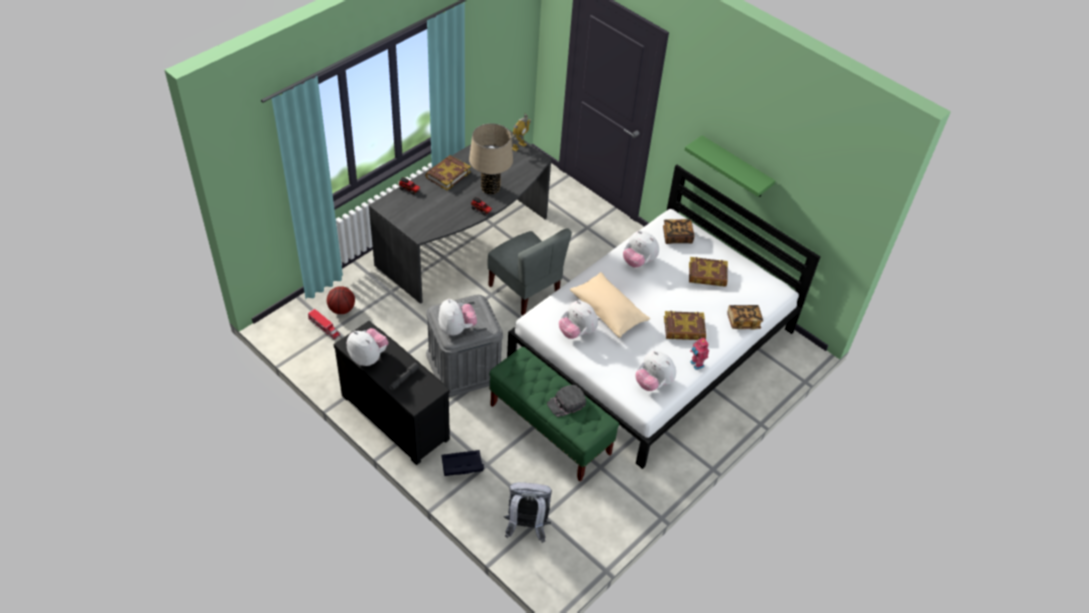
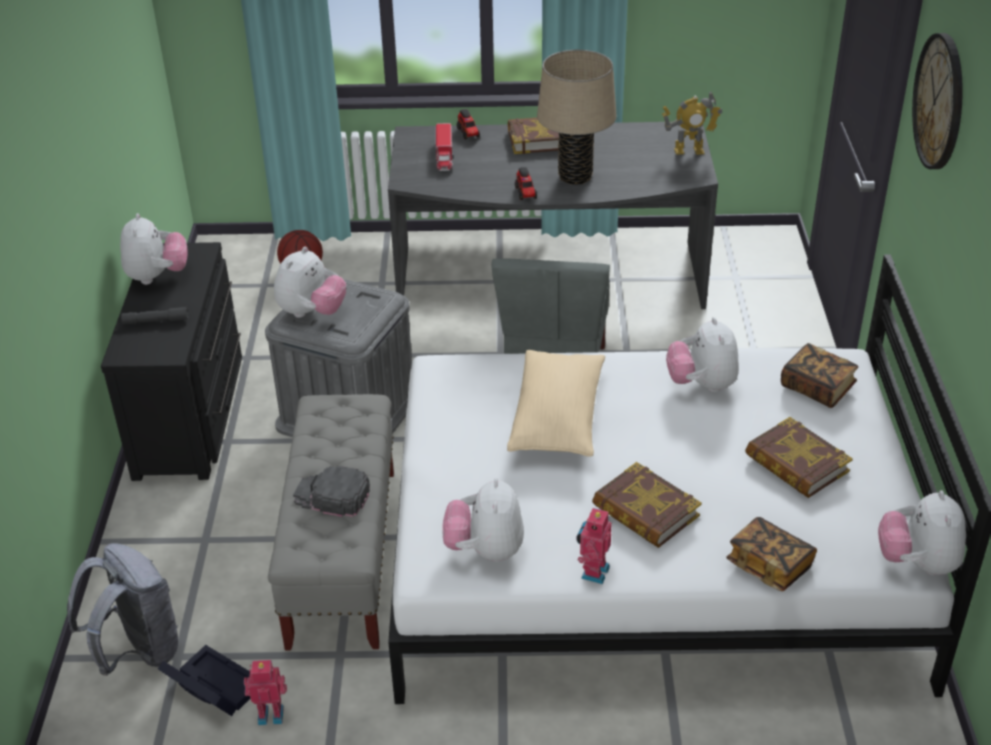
camera: 50 degrees right, 10 degrees down
(324, 328) = (256, 278): toy truck -> toy truck (444, 156)
(461, 467) = (172, 520): black storage box -> black storage box (211, 687)
(550, 429) = (343, 557): green bench -> grey bench
(577, 332) = (472, 416): plush toy -> plush toy (917, 563)
(606, 507) = (271, 713): none -> toy robot
(705, 99) = (940, 101): none -> wall clock
(735, 168) = (946, 269): green shelf -> none

